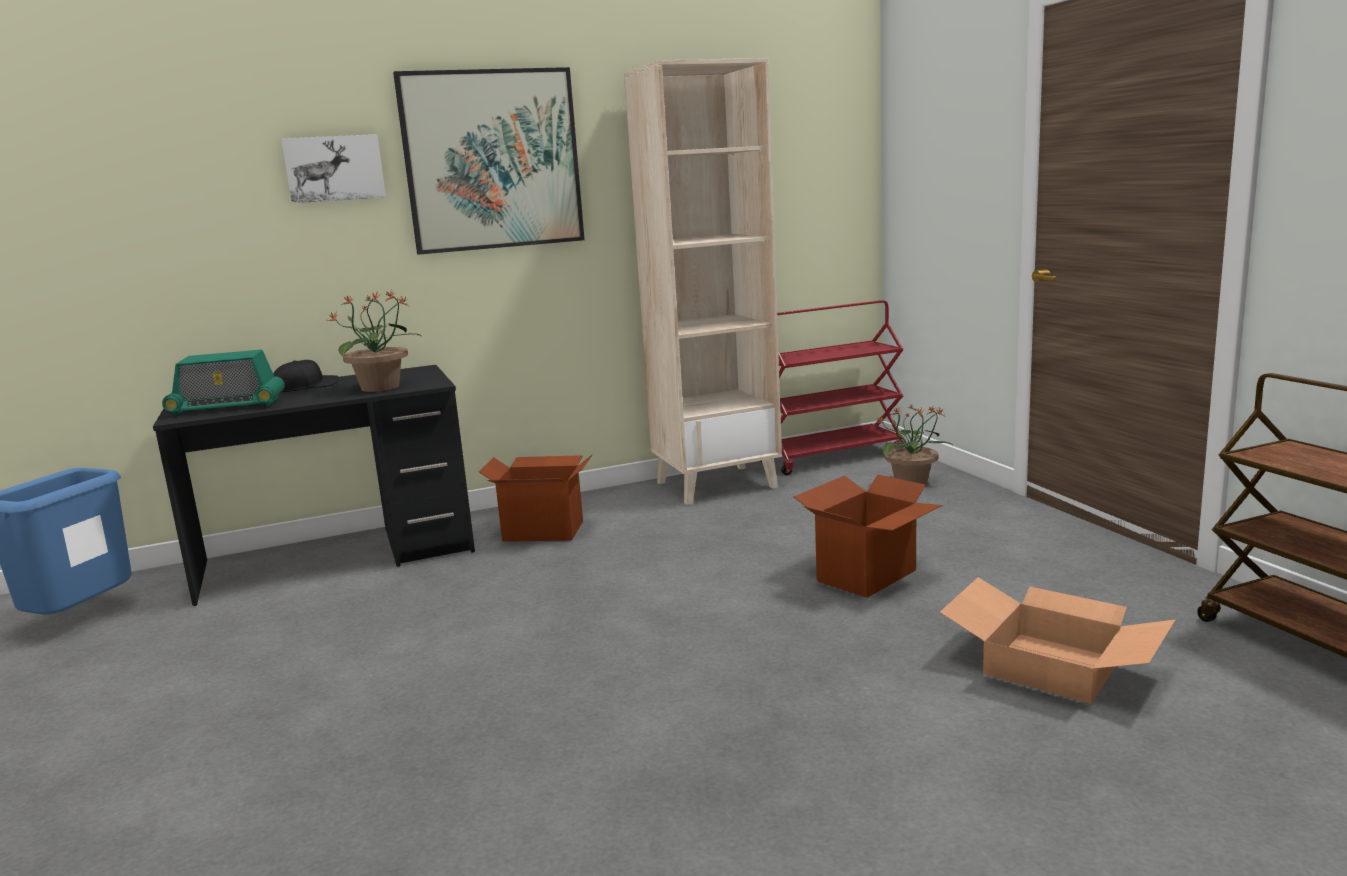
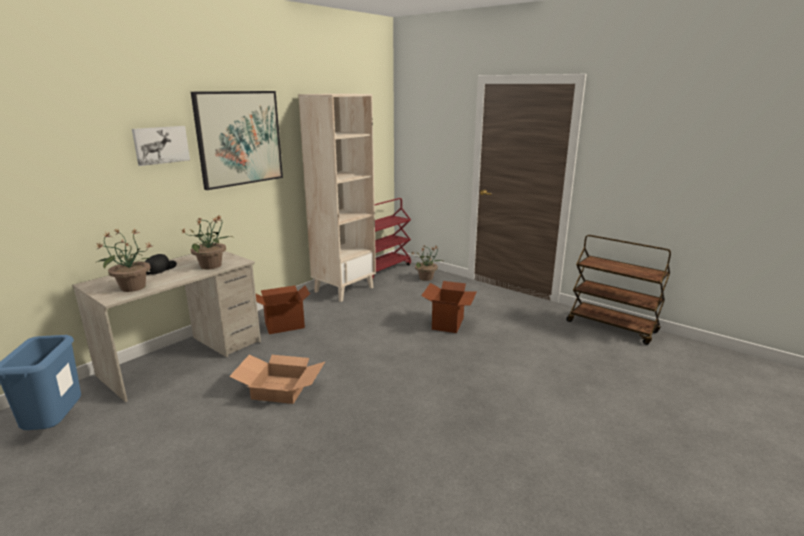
camera: 30 degrees left, 5 degrees up
(227, 406) = (132, 287): radio -> potted plant
(338, 557) = (184, 358): black desk -> beige desk
(1049, 667) = (539, 348): cardboard box -> cardboard box (279, 389)

